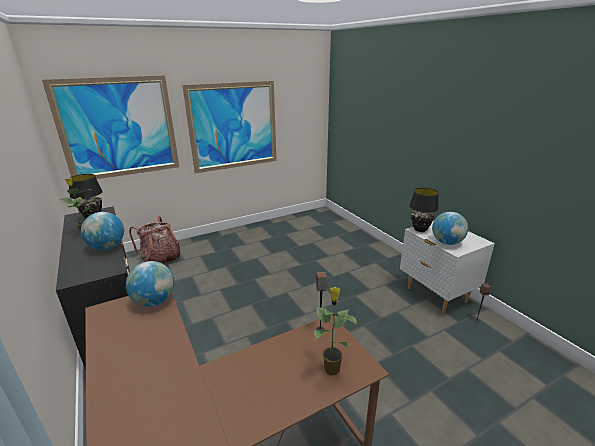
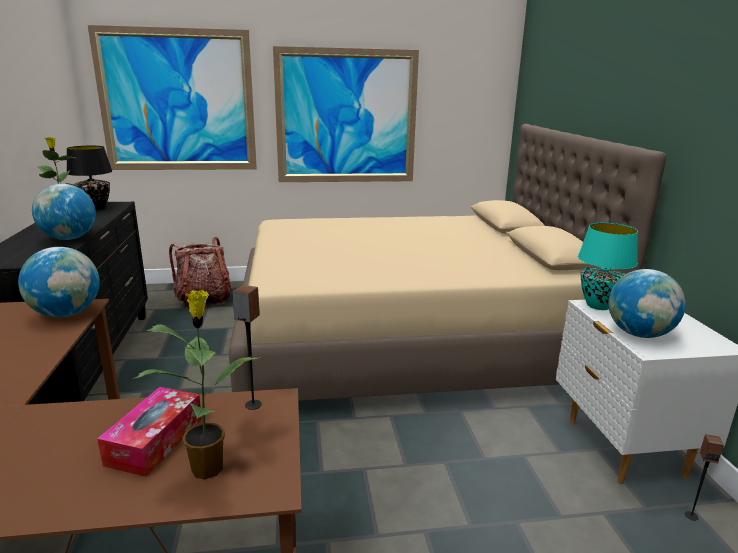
camera: 20 degrees right, 5 degrees down
(293, 363) = (155, 441): none -> tissue box
(304, 260) = (407, 341): none -> beige bed
(420, 229) = (599, 306): black table lamp -> turquoise table lamp

